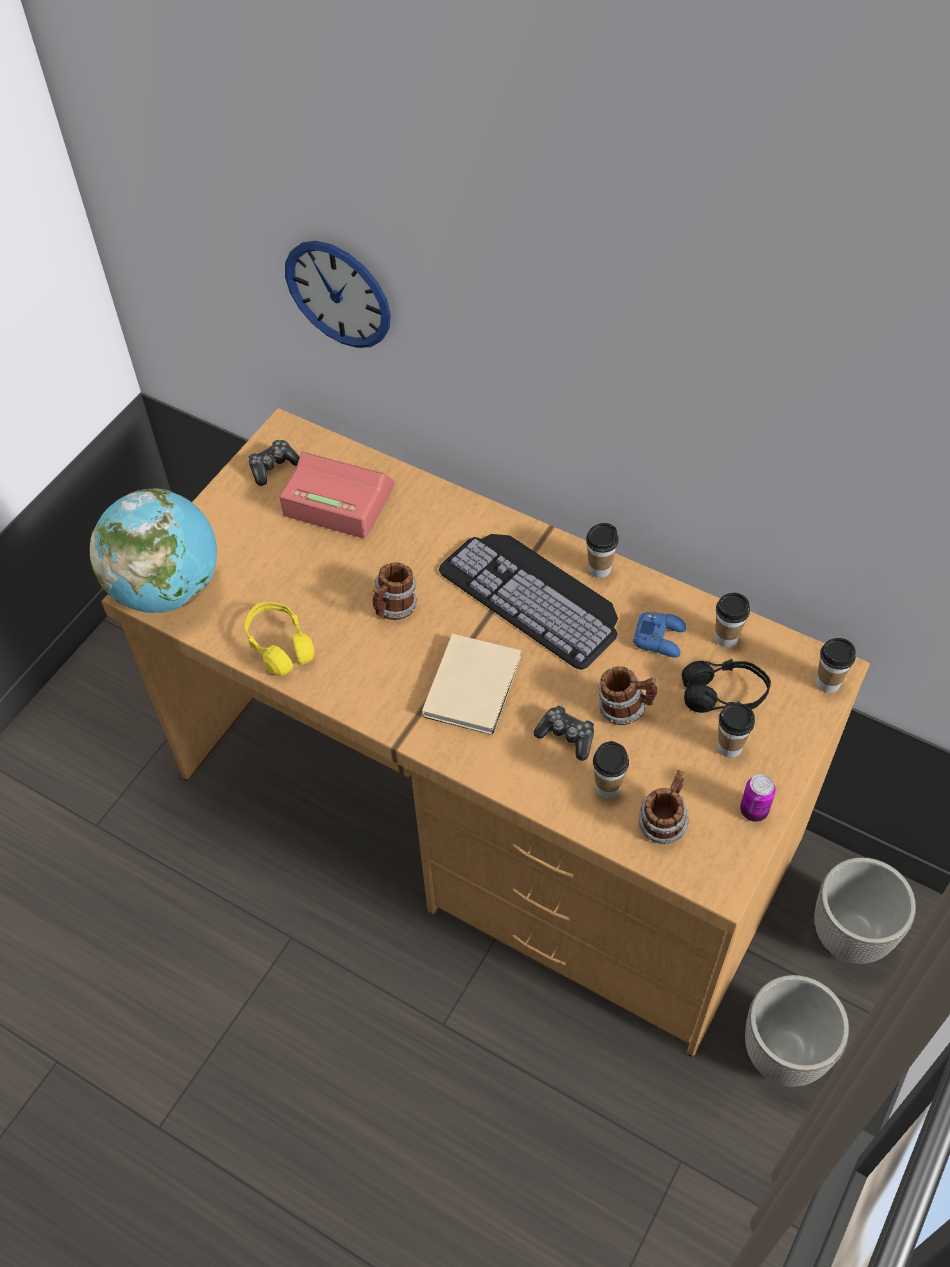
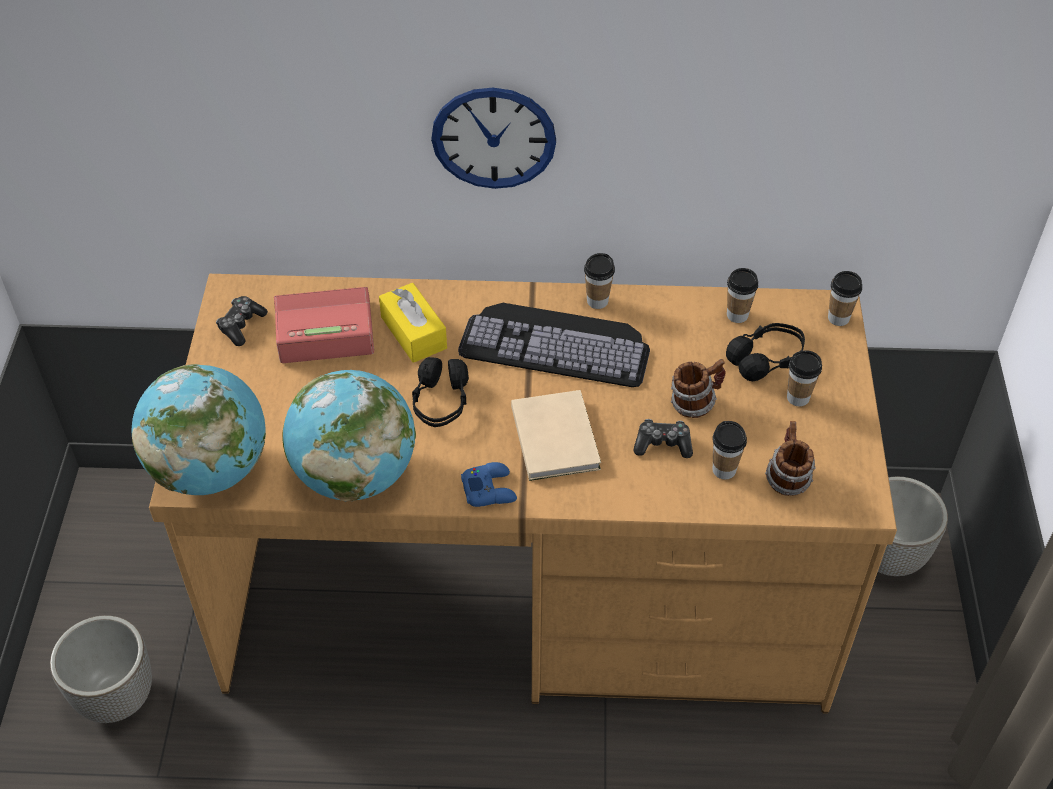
camera: 30 degrees left, 5 degrees down
(279, 645) = (355, 475): yellow headphones -> globe
(338, 294) = (275, 126): wall clock -> wall clock (493, 138)
(394, 609) = (441, 402): mug -> black headphones
(413, 533) = (413, 333): none -> yellow tissue box
(660, 638) = (684, 336): blue game controller -> blue game controller (489, 489)
(753, 810) = (850, 438): can -> none
(784, 1053) = (896, 674): planter -> planter (117, 698)

